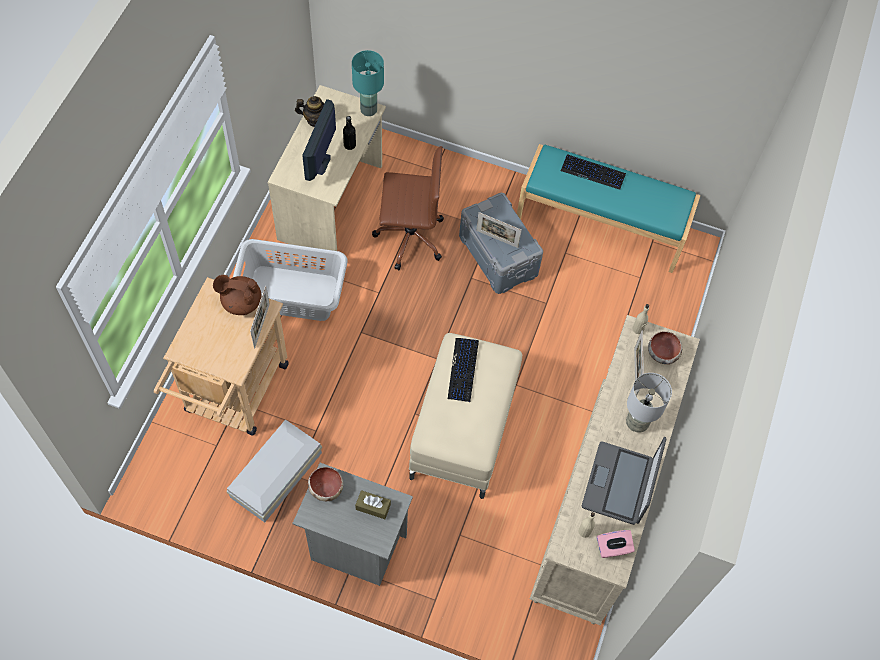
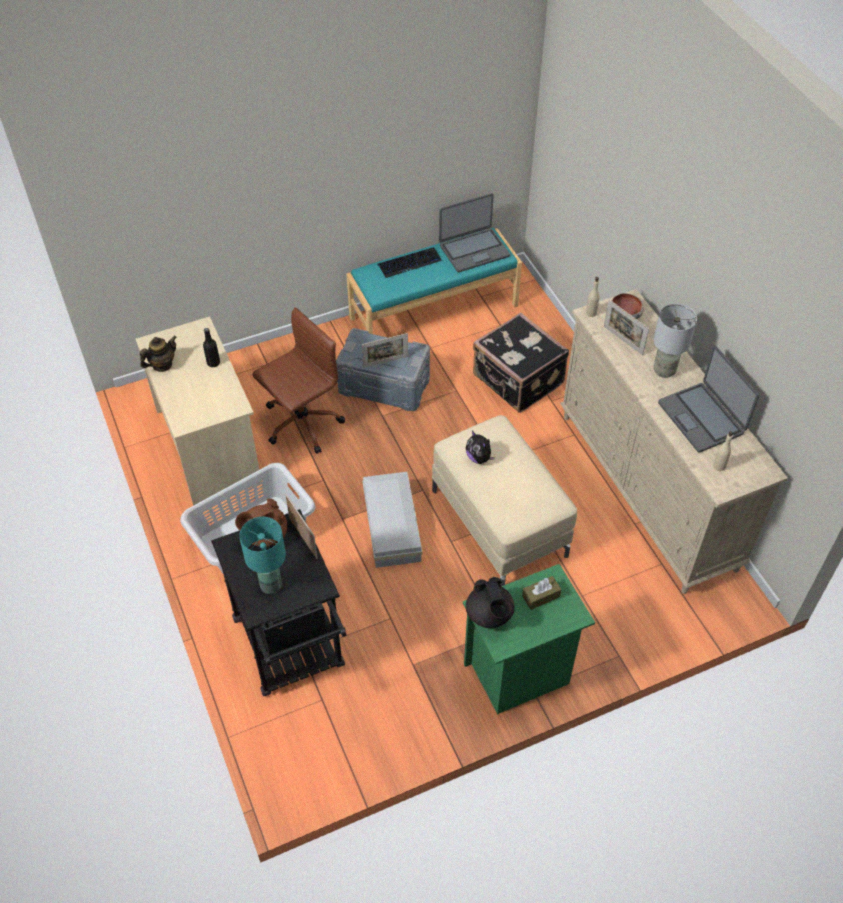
camera: 40 degrees left, 10 degrees down
(233, 396) = (292, 650): beige cart -> black cart
(274, 475) = (396, 679): white storage box -> white storage box (391, 527)
(320, 164) = (204, 393): monitor -> none
(325, 488) = (489, 615): bowl -> black teapot
(355, 547) = (519, 673): grey nightstand -> green nightstand
(369, 110) = (199, 328): turquoise table lamp -> turquoise table lamp (271, 585)
(463, 370) = (479, 458): keyboard -> plush toy
(600, 333) = (517, 381): none -> black suitcase
(613, 548) = (749, 460): pink tissue box -> none
(655, 200) = (473, 250): none -> laptop

